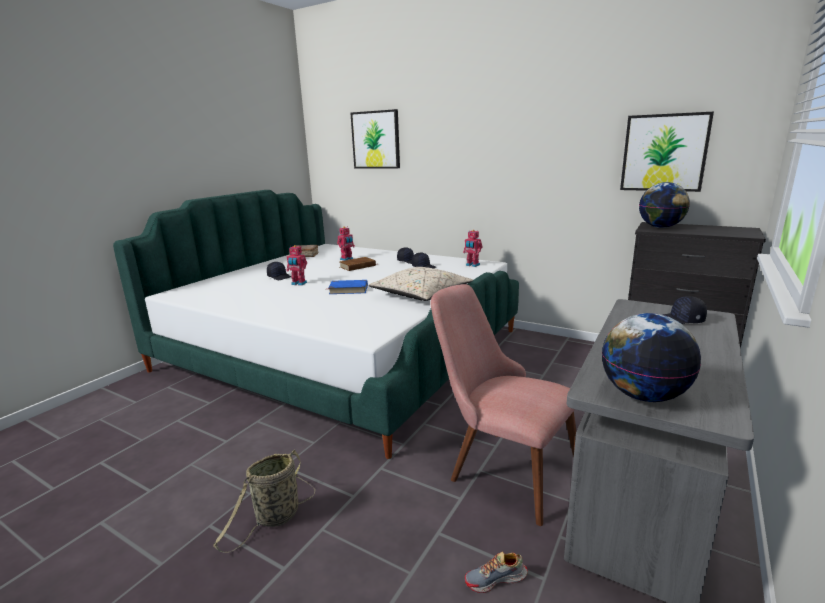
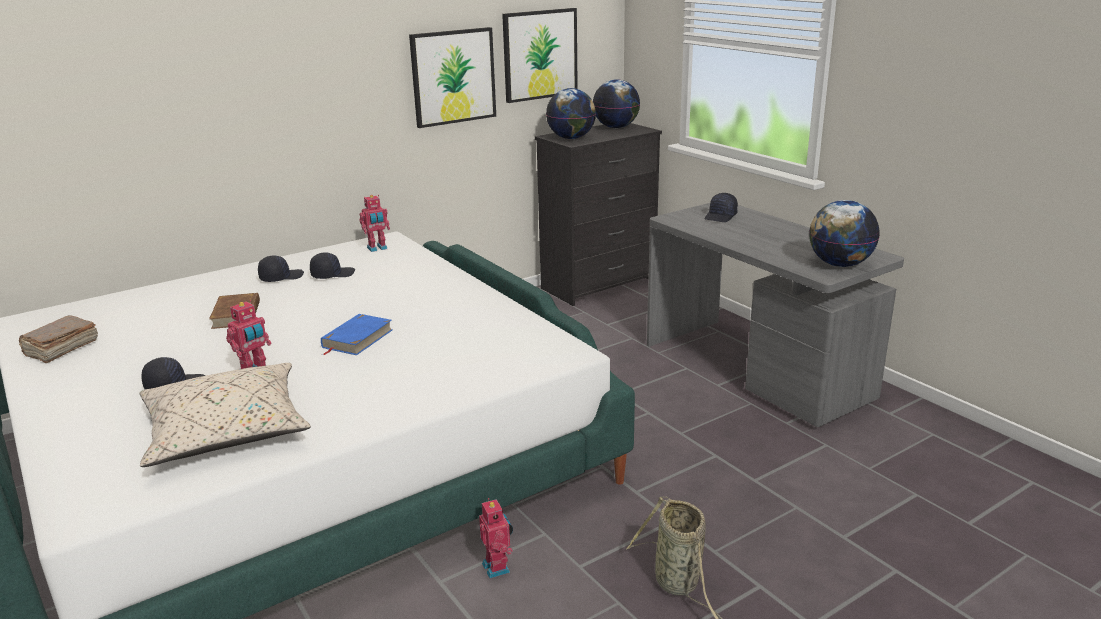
camera: 65 degrees left, 5 degrees up
(347, 259) = (171, 316): toy robot -> toy robot (498, 567)
(376, 140) = (94, 71): picture -> picture (453, 77)
(421, 295) = (455, 299): beige pillow -> beige pillow (227, 431)
(496, 579) = (819, 466): shoe -> none
(500, 466) = (682, 420): pink chair -> none
(730, 229) = (616, 127): none -> globe

